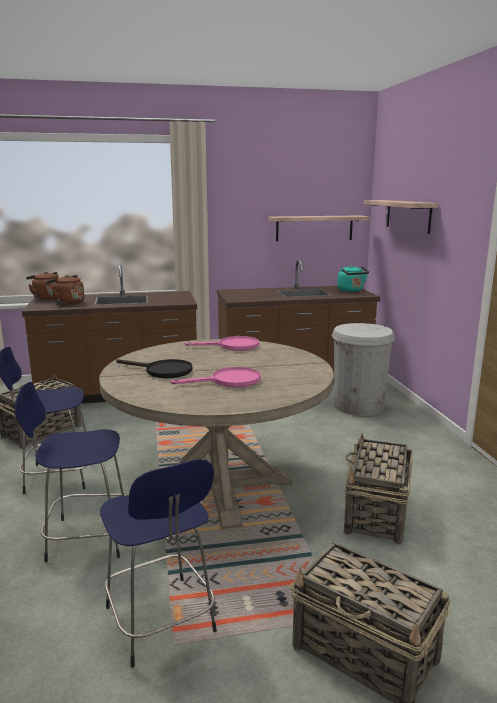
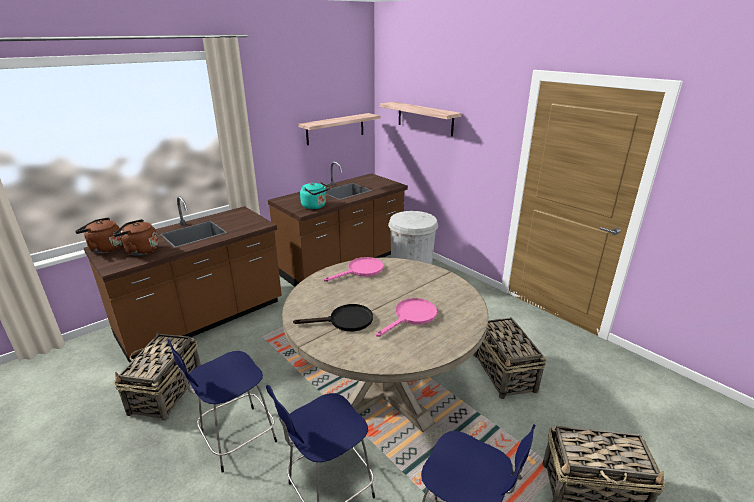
camera: 30 degrees left, 10 degrees up
(351, 291) = (379, 182): turquoise kettle -> turquoise kettle (315, 206)

